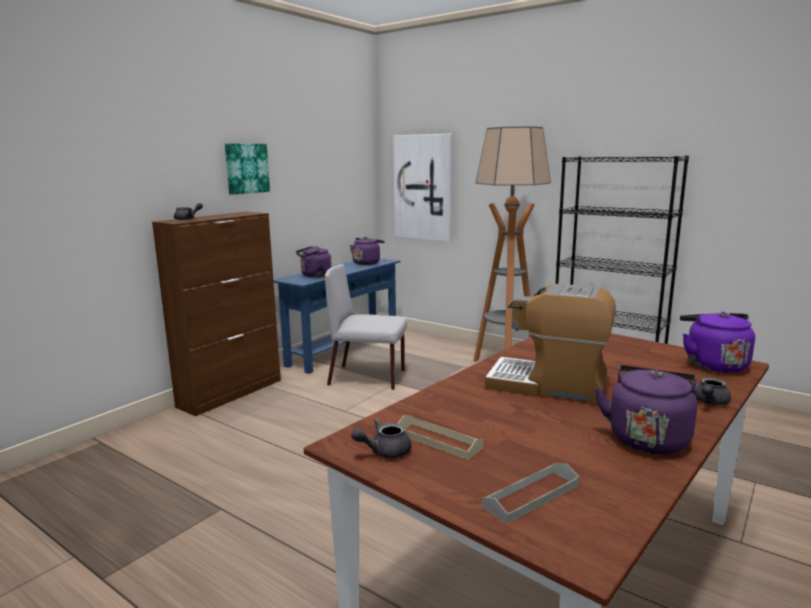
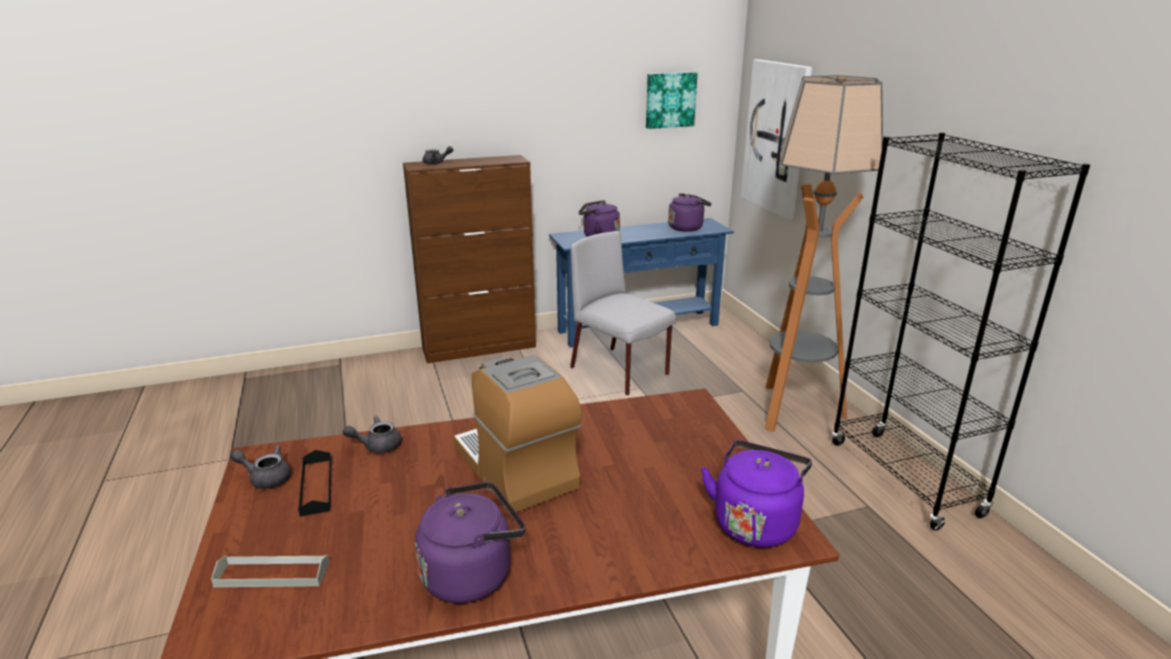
camera: 35 degrees right, 10 degrees up
(246, 168) = (525, 104): picture -> picture (670, 100)
(438, 440) = (316, 486): beige tray -> black tray
(708, 402) = (627, 567): grey teapot -> grey teapot (377, 446)

